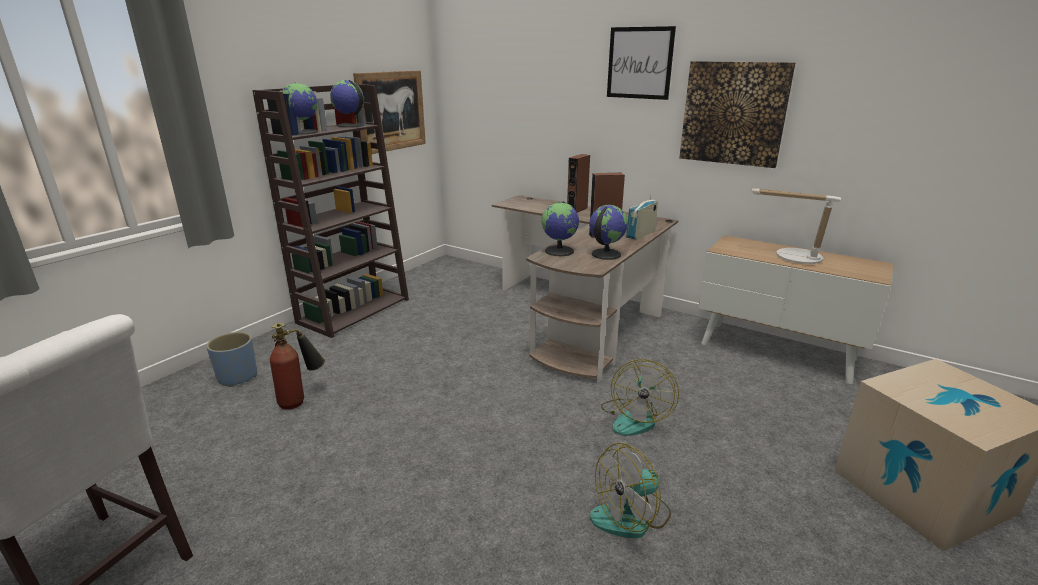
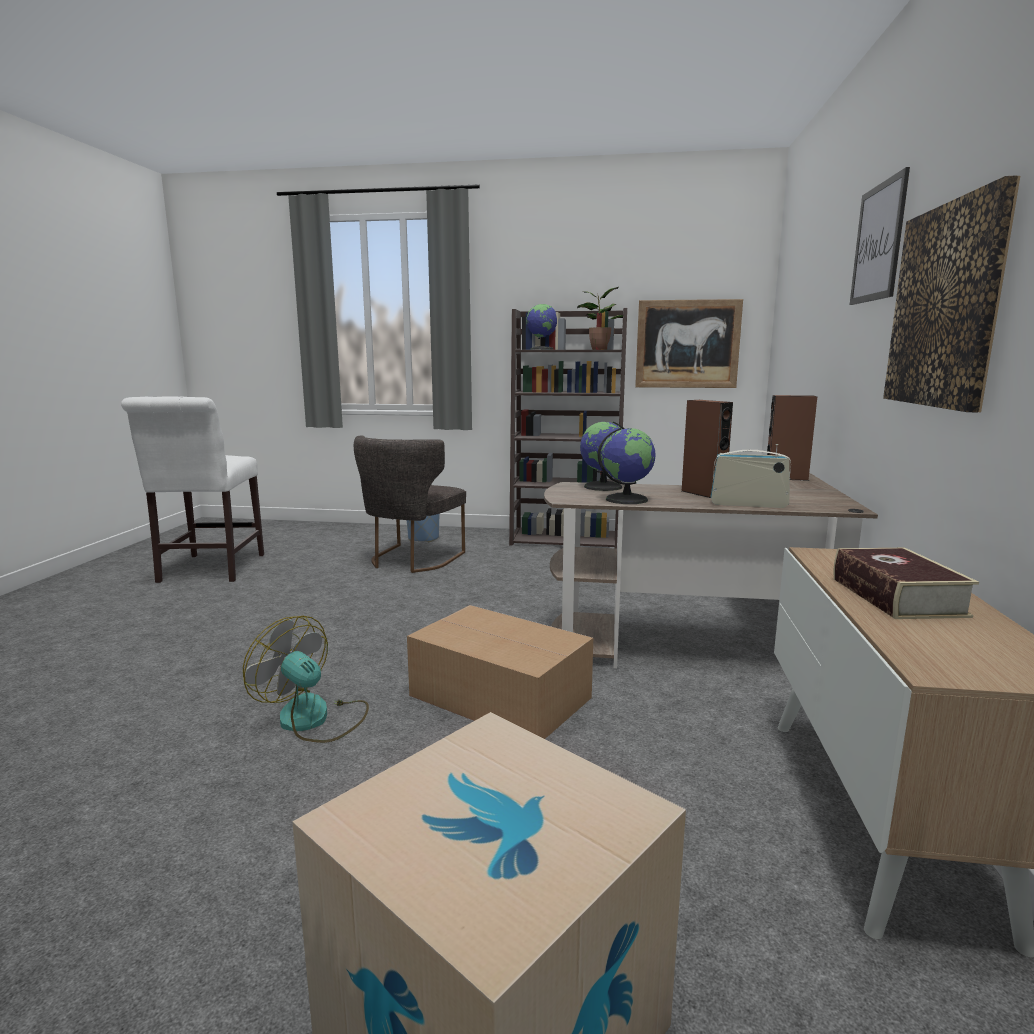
camera: 65 degrees right, 10 degrees down
(301, 399) = (411, 560): fire extinguisher -> grey chair
(350, 126) = (599, 349): globe -> potted plant
(635, 418) = (501, 698): fan -> cardboard box
(792, 257) = (897, 597): table lamp -> book

